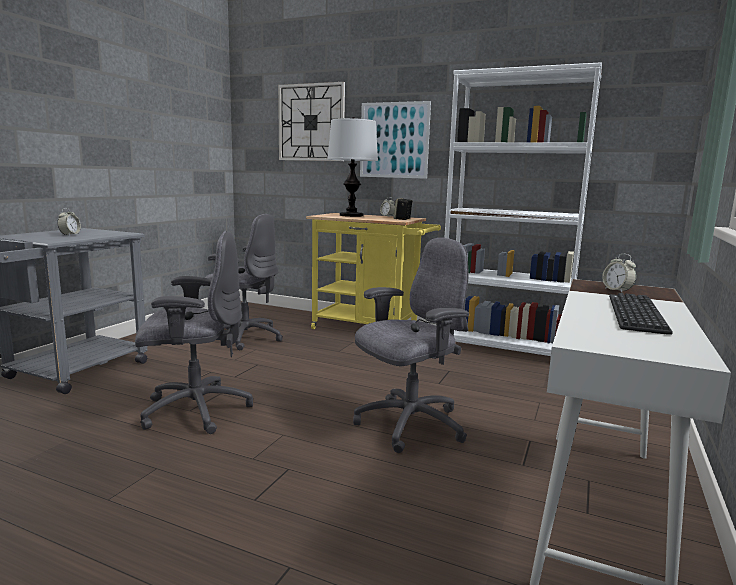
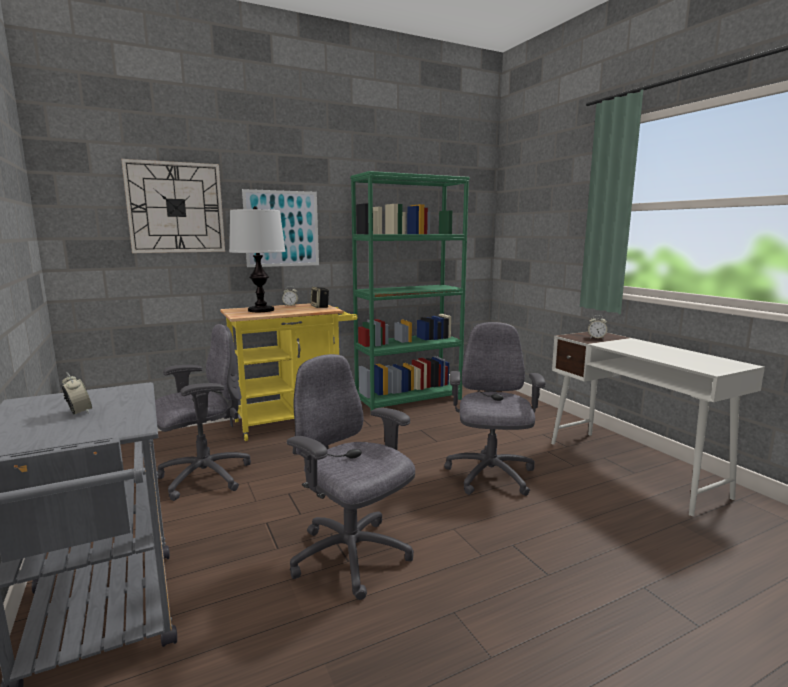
camera: 50 degrees left, 0 degrees up
(195, 410) = (351, 558): grey office chair -> grey office chair turned 75 degrees counterclockwise
(503, 348) = (409, 400): white bookcase -> green bookcase
(636, 314) = (654, 349): keyboard -> none

